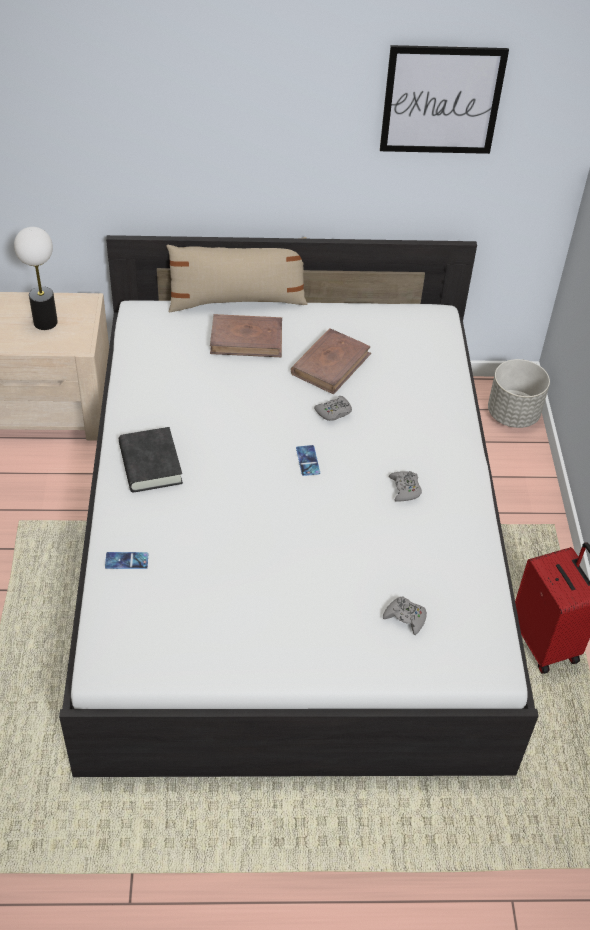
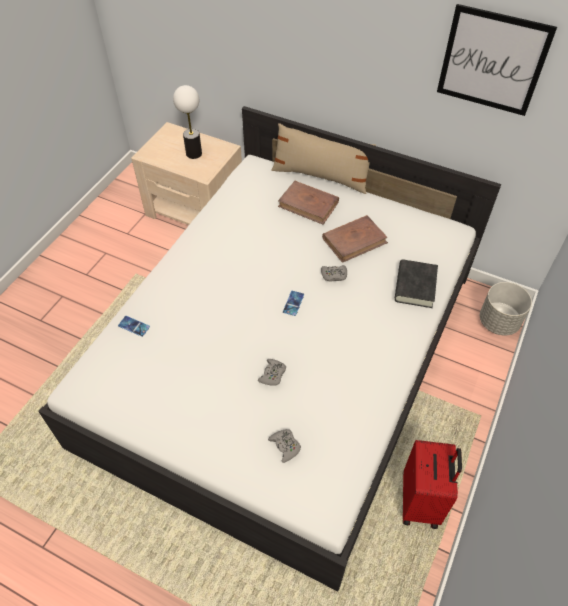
camera: 30 degrees right, 5 degrees up
(150, 464) = (191, 267): black book -> black book (415, 286)
(405, 489) = (348, 350): grey game controller -> grey game controller (272, 374)

